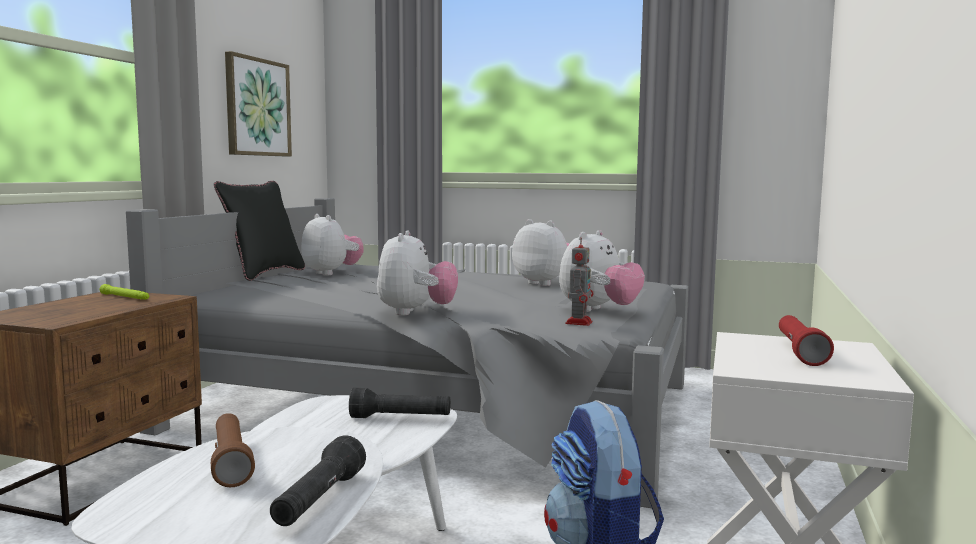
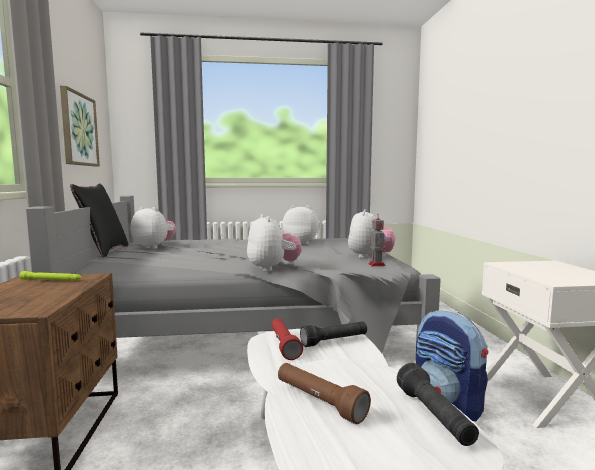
camera: 25 degrees left, 0 degrees up
(799, 352) = (546, 268): red flashlight -> red flashlight (284, 345)

